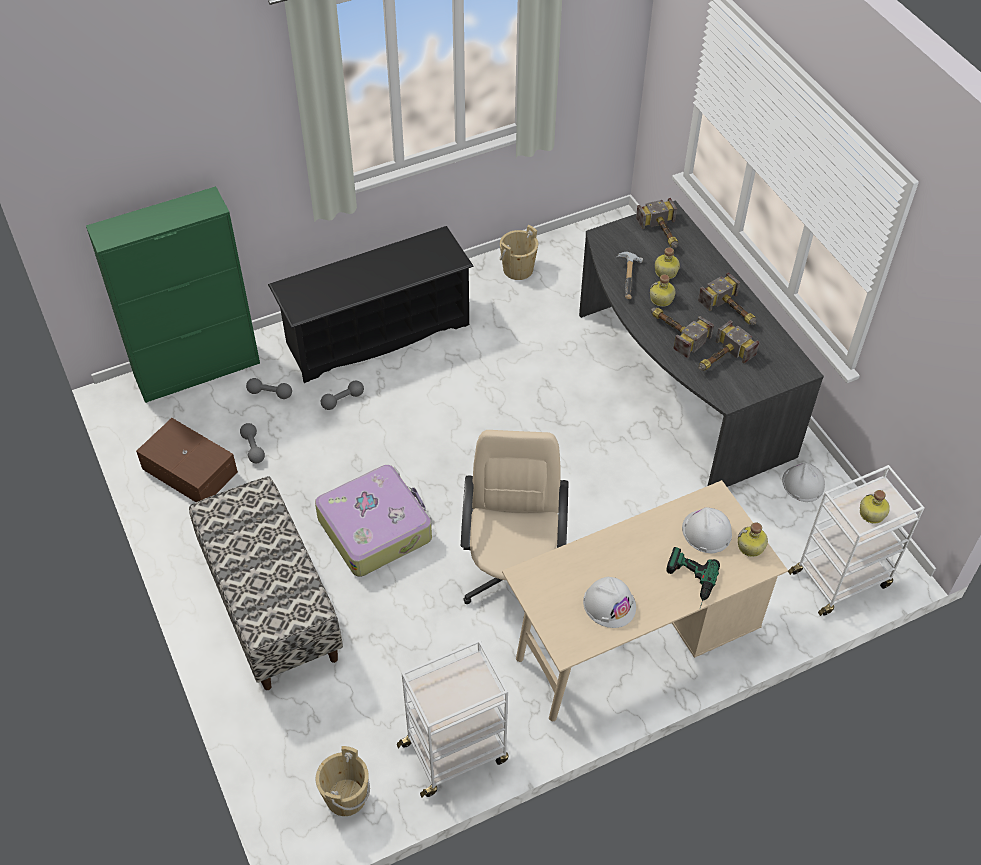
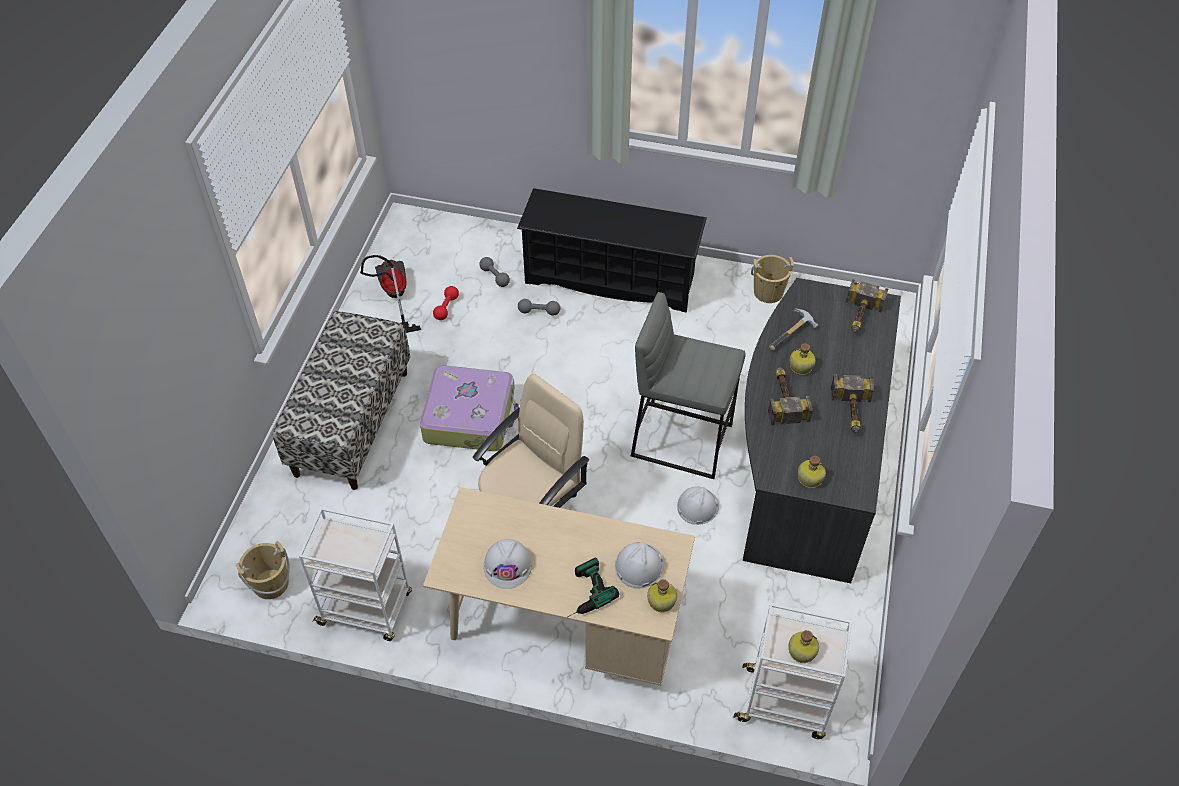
camera: 40 degrees right, 0 degrees up
(190, 469) = (393, 296): brown storage box -> vacuum cleaner
(198, 370) = (464, 231): green cabinet -> none
(253, 448) = (446, 307): grey dumbbell -> red dumbbell
(570, 431) = (682, 439): none -> grey stool
(665, 272) = (827, 347): bottle -> bottle (809, 478)
(720, 359) = (798, 443): hammer -> none
(803, 484) = (833, 607): white hard hat -> white hard hat (697, 506)

